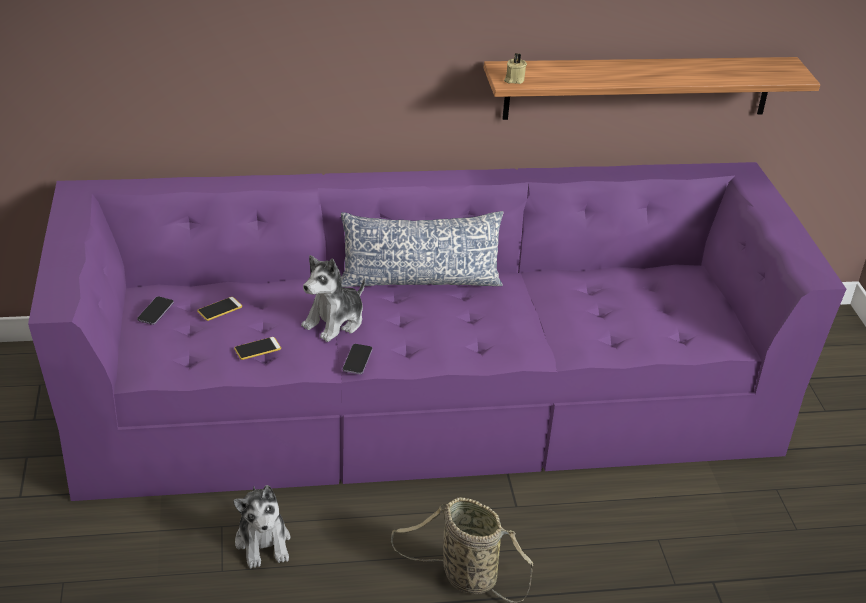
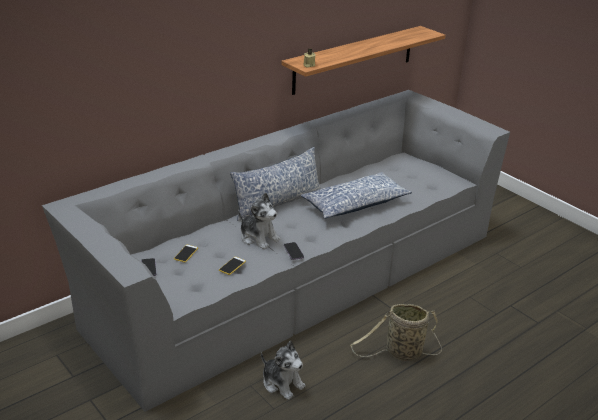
camera: 30 degrees left, 5 degrees down
(335, 322) = (258, 237): plush toy -> plush toy turned 60 degrees counterclockwise
(426, 397) = (296, 274): purple sofa -> grey sofa
(523, 322) = (354, 204): none -> pillow

